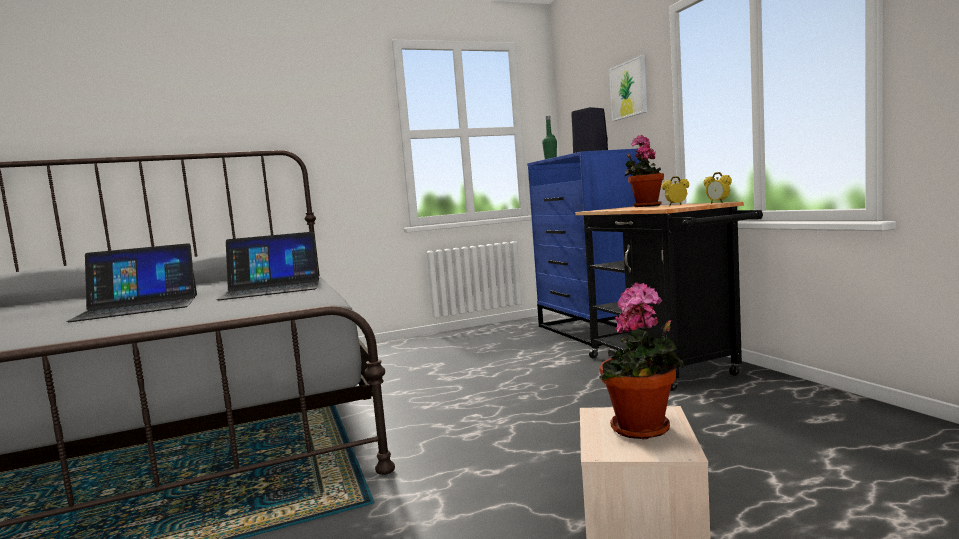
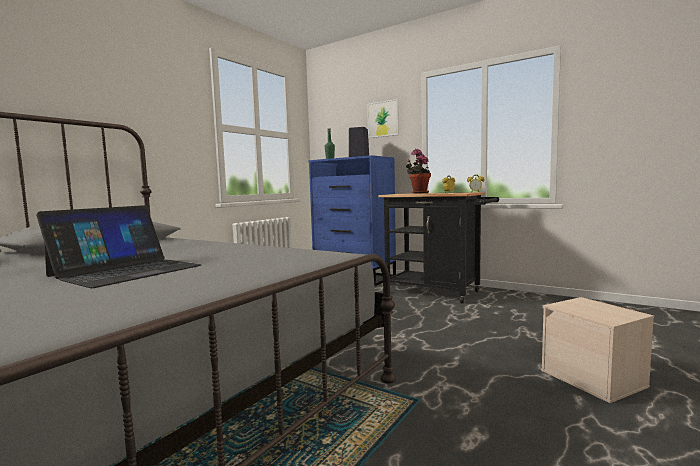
camera: 35 degrees left, 0 degrees up
(272, 289) = (226, 249): laptop -> none
(643, 430) = (599, 309): potted plant -> none

